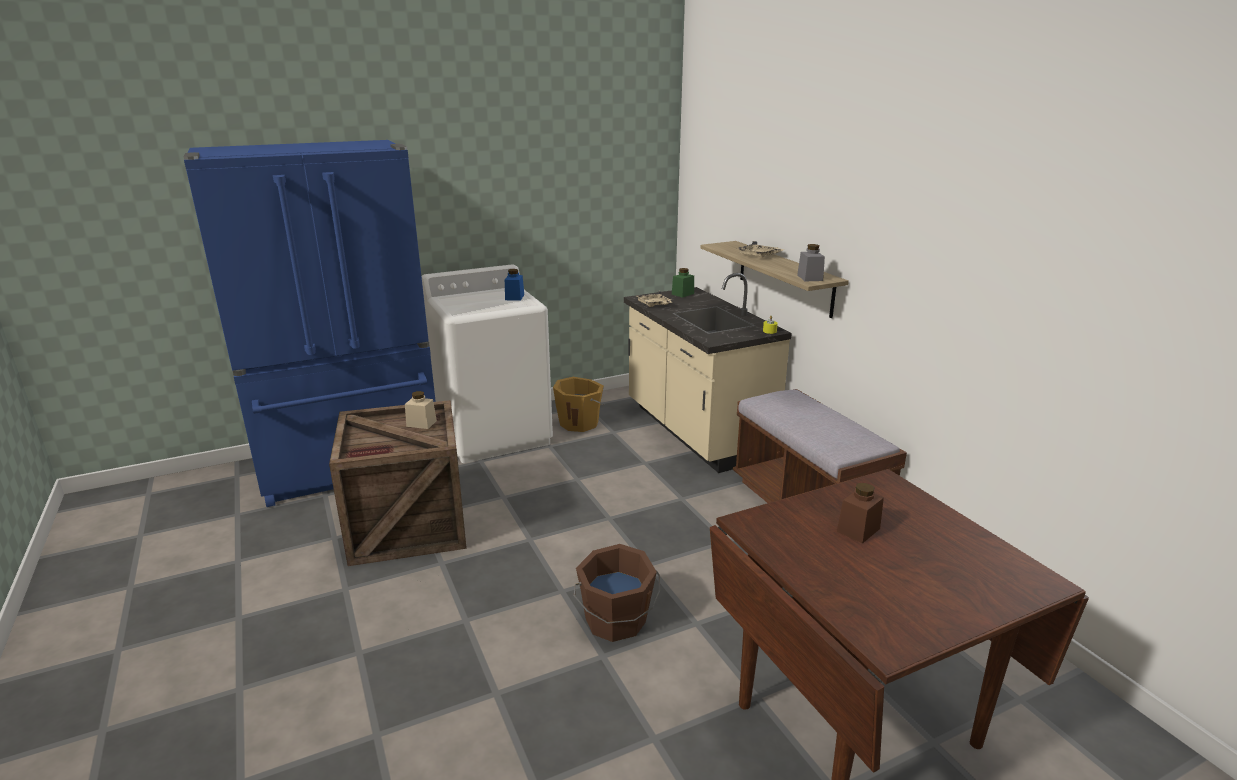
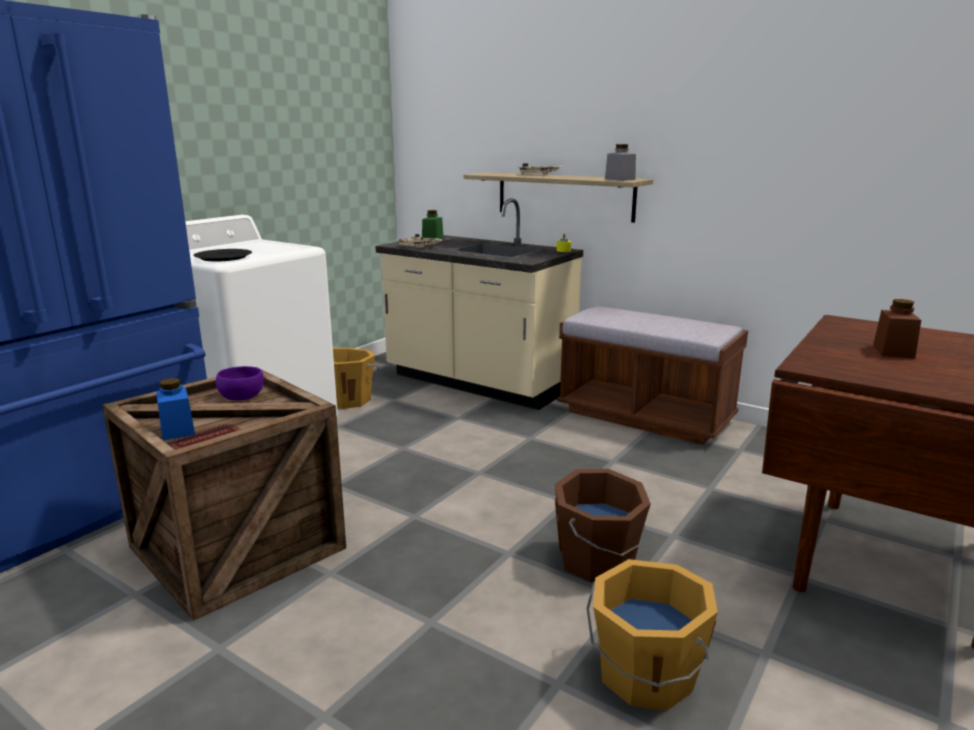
camera: 30 degrees left, 5 degrees down
(421, 423) = (242, 396): beige jar -> purple bowl
(463, 308) = (223, 257): none -> black plate
(514, 297) = (272, 245): blue jar -> blue jar (177, 430)
(553, 714) = (645, 676): none -> orange bucket

